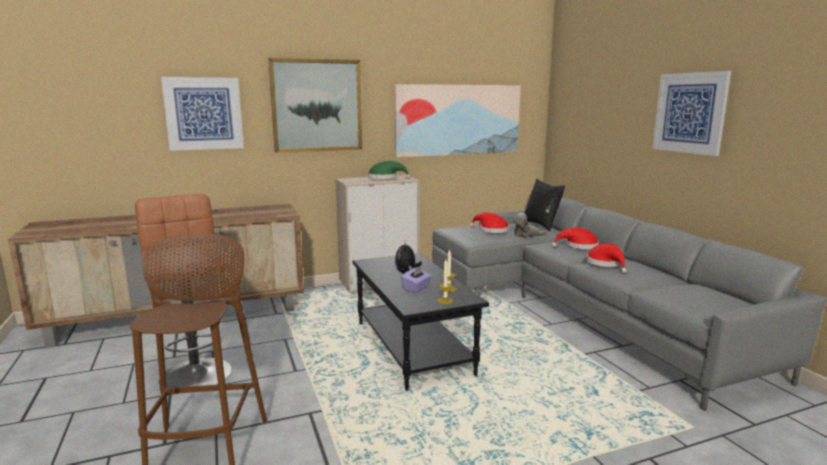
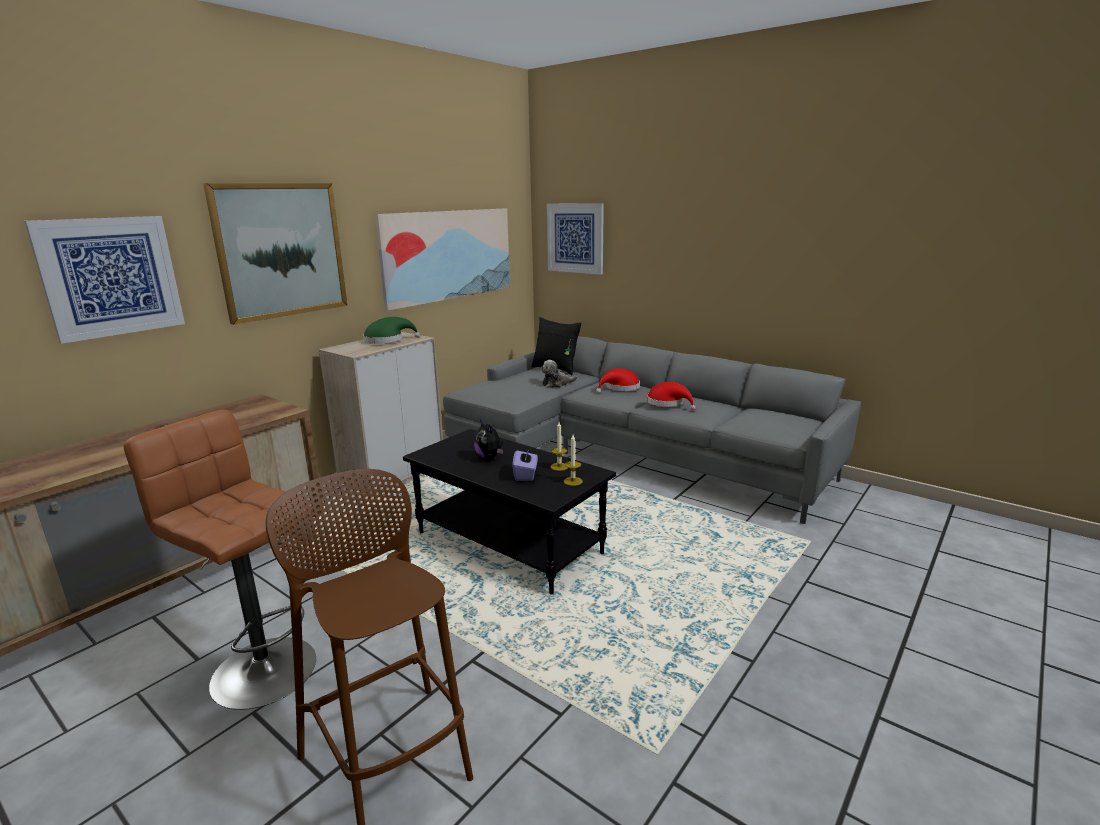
camera: 30 degrees left, 5 degrees up
(491, 230) = (516, 384): red hat -> none
(689, 113) = (715, 240): picture -> picture (575, 238)

